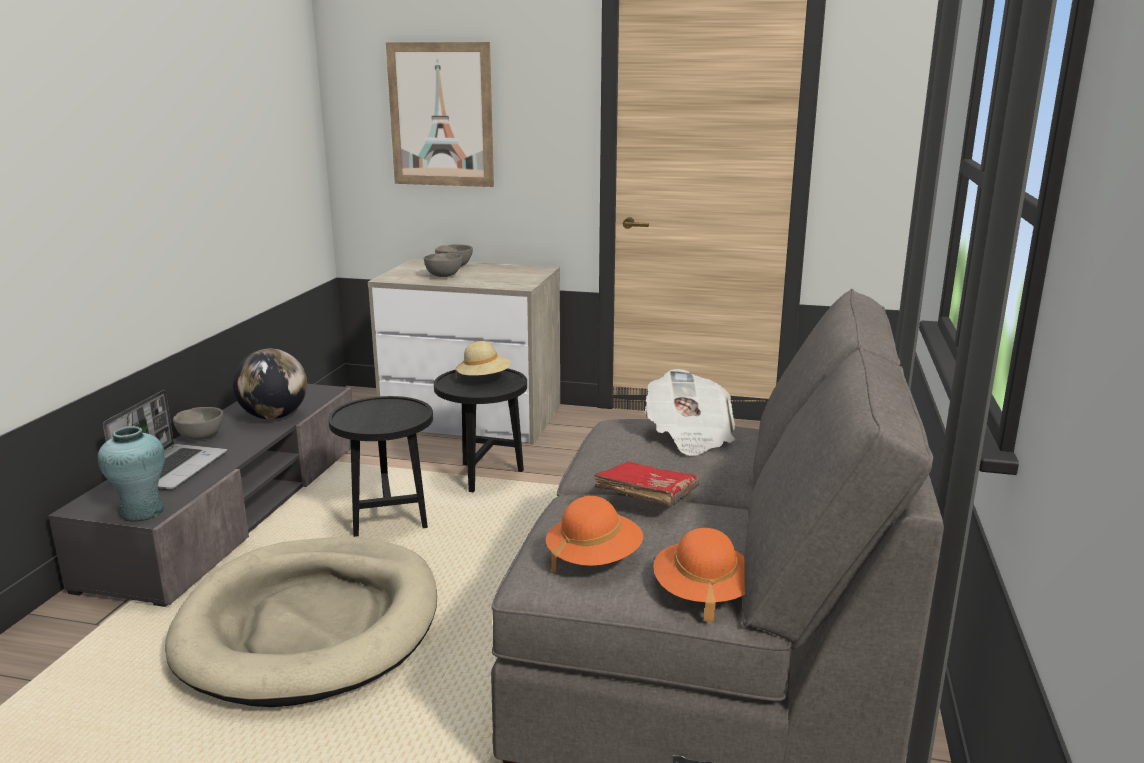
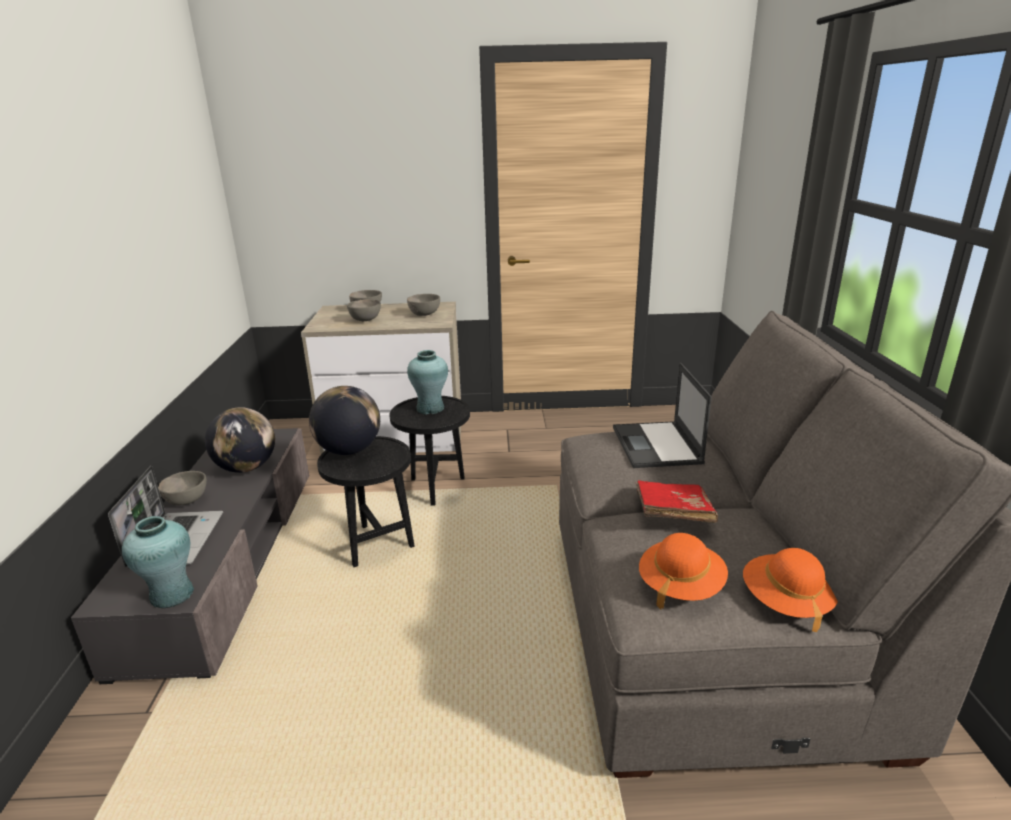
camera: 15 degrees left, 5 degrees up
(311, 625) = (361, 666): beige dog bed -> none
(369, 406) = (349, 450): none -> globe
(441, 115) = (339, 177): picture -> none
(484, 379) = (430, 408): beige hat -> turquoise vase
(512, 276) = (424, 314): none -> grey bowl
(689, 436) = (657, 445): newspaper -> laptop

